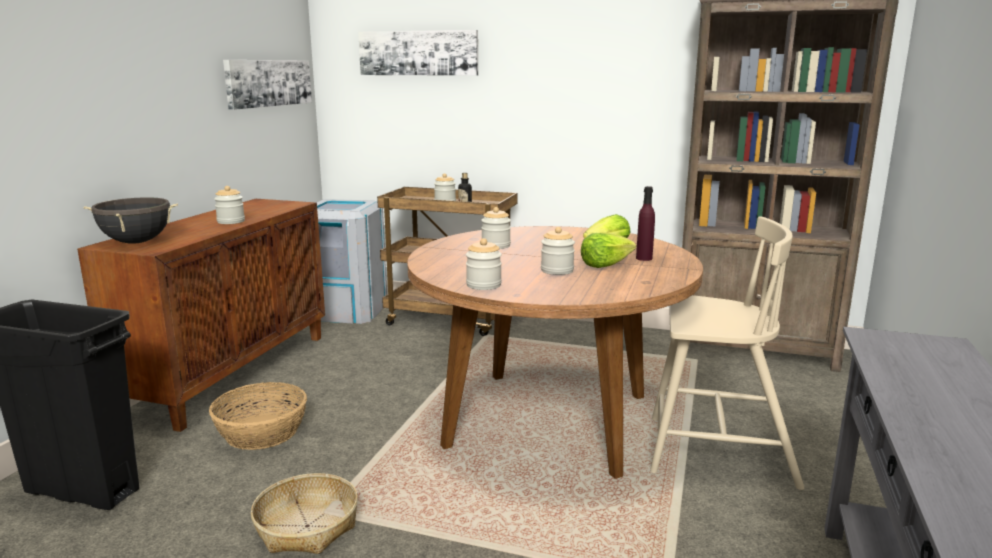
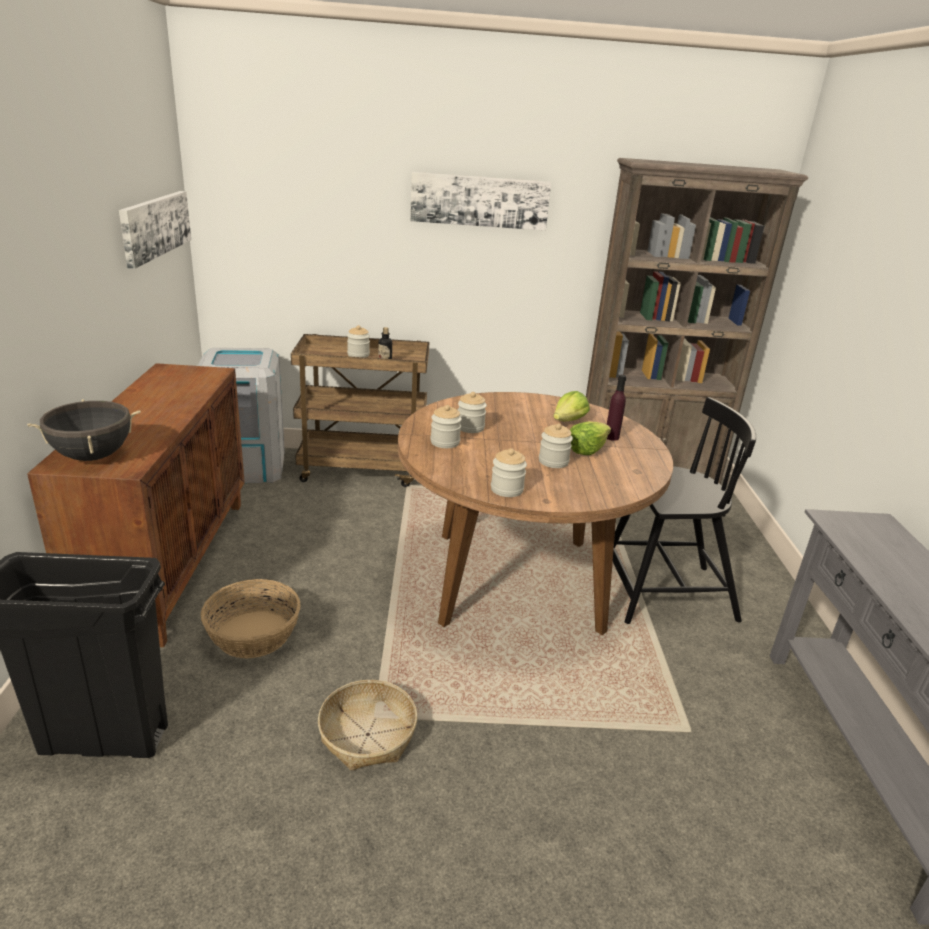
camera: 20 degrees left, 10 degrees up
(231, 221) = (169, 410): jar -> jar (445, 442)
(418, 53) = (319, 190): picture -> picture (479, 201)
(717, 451) = (664, 594): beige chair -> black chair

